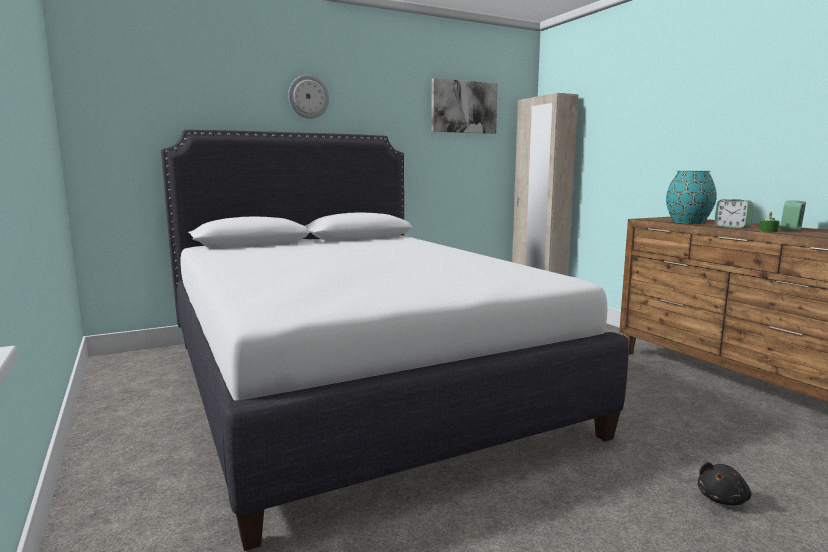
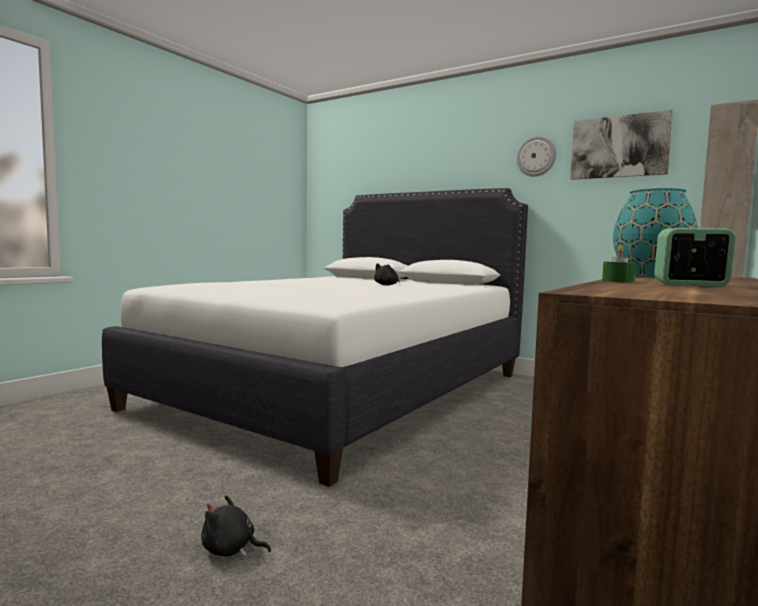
camera: 60 degrees right, 5 degrees down
(308, 97) = (447, 160): wall clock -> wall clock (536, 156)
(365, 250) = (387, 285): none -> black plush toy
(732, 227) = (640, 279): alarm clock -> none

